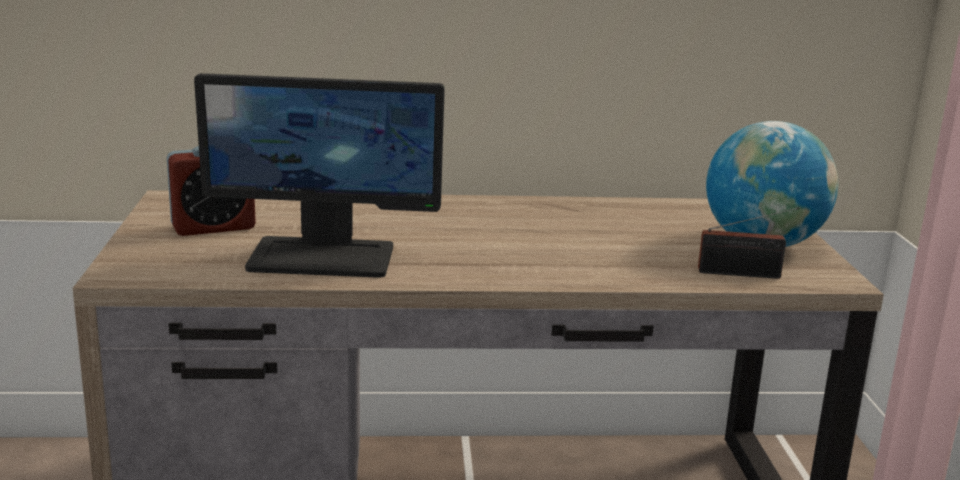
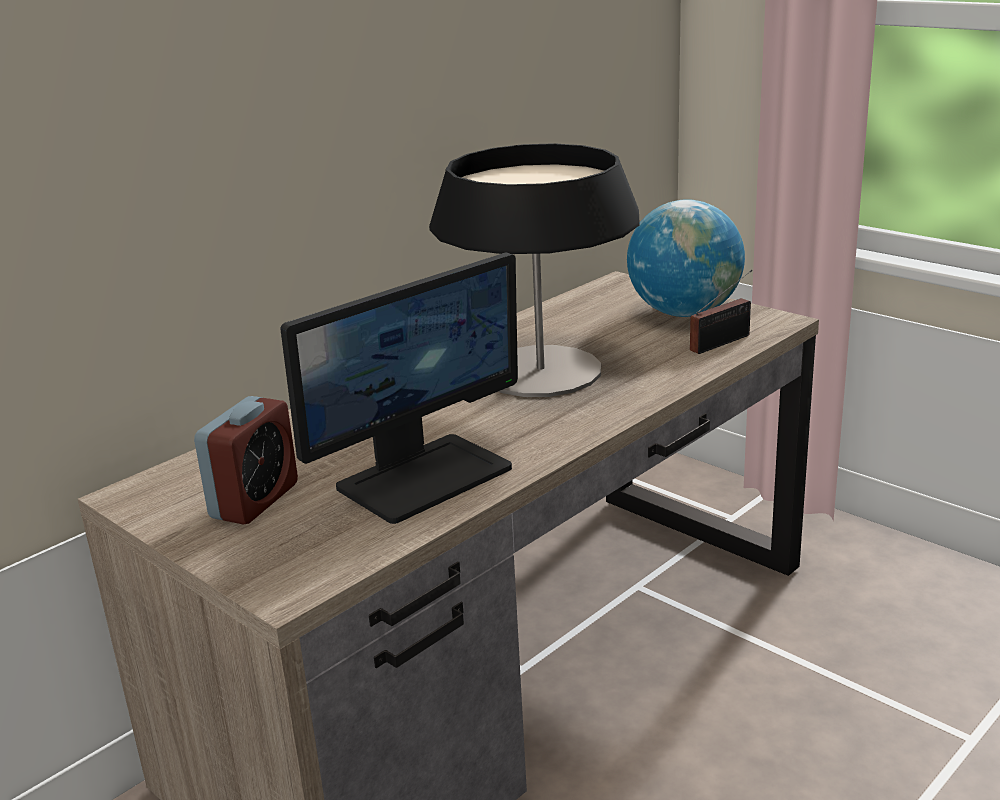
camera: 40 degrees left, 5 degrees up
(548, 235) = (541, 371): none -> table lamp

